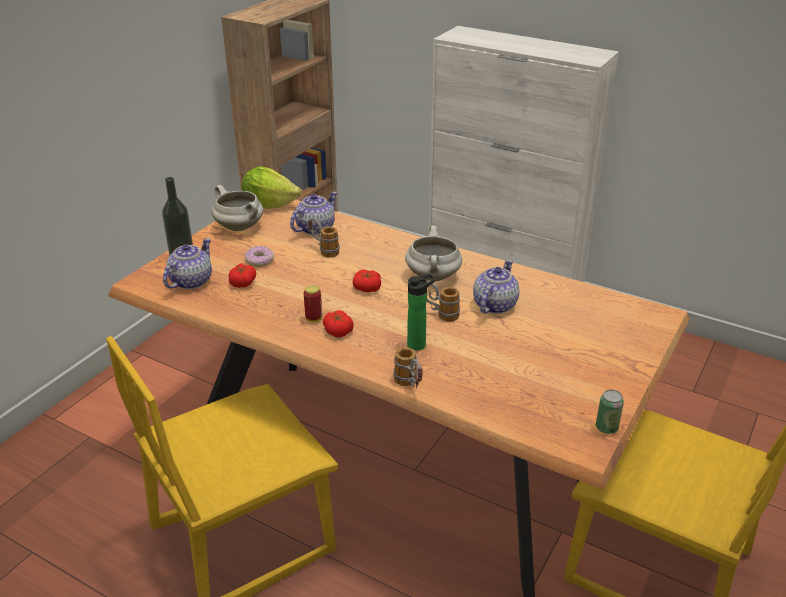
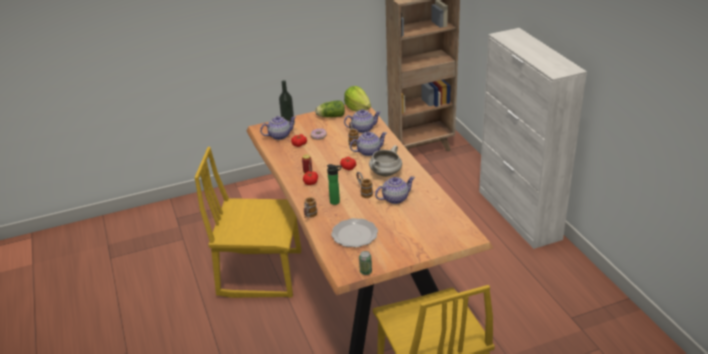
camera: 40 degrees right, 0 degrees up
(240, 227) = (330, 116): white cooking pot -> lettuce
(367, 256) = (368, 152): none -> teapot
(513, 381) = (354, 235): none -> plate

